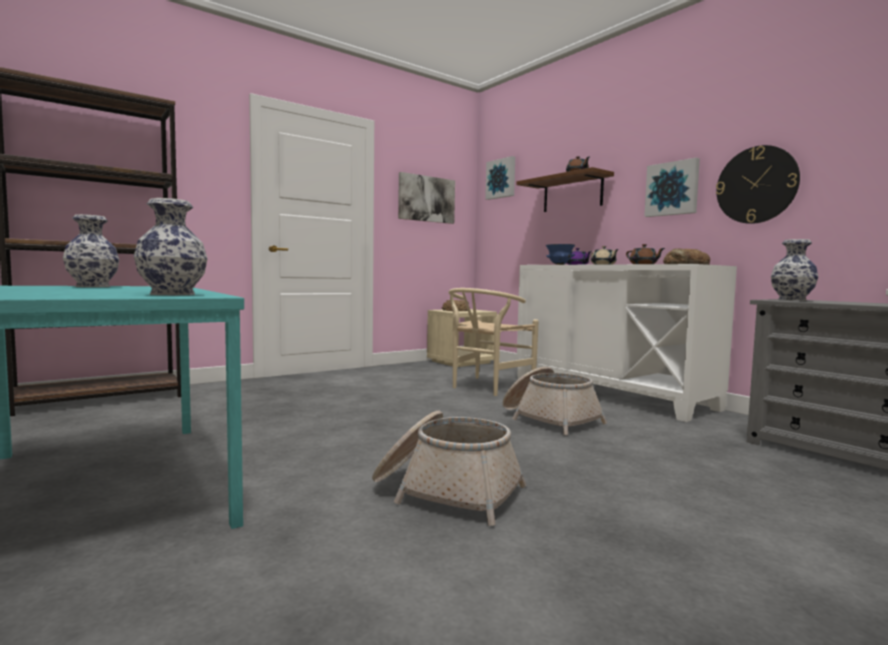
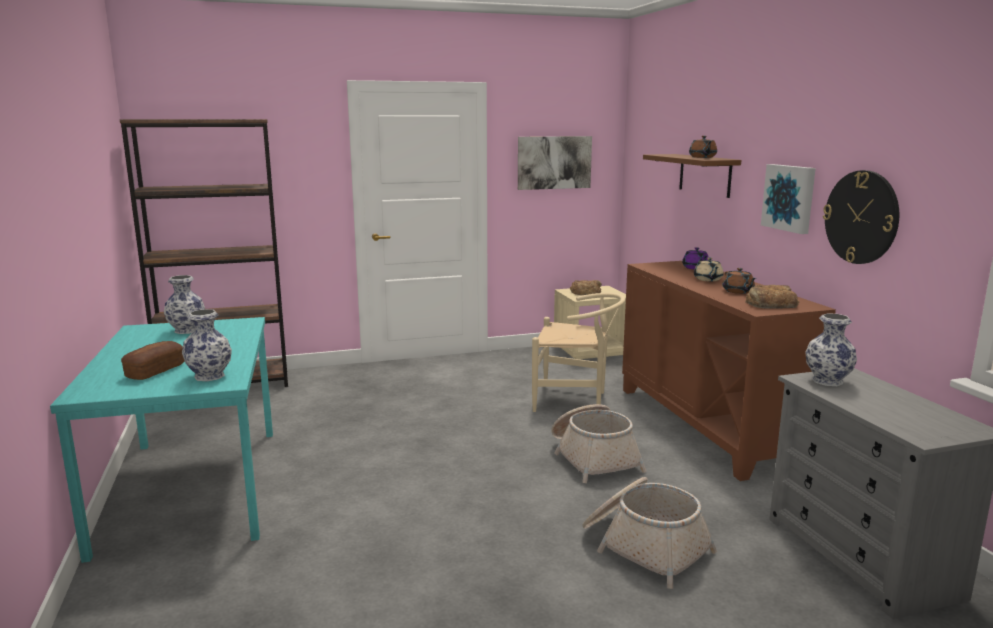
camera: 20 degrees right, 10 degrees up
(78, 293) = (155, 371): none -> bread
(446, 491) = (417, 532): basket -> basket (643, 546)
(486, 388) = (576, 400): beige chair -> beige chair turned 135 degrees counterclockwise
(501, 178) = (645, 136): picture -> none
(559, 264) = (665, 271): blue bowl -> none
(610, 394) = (707, 425): white cabinet -> brown cabinet

